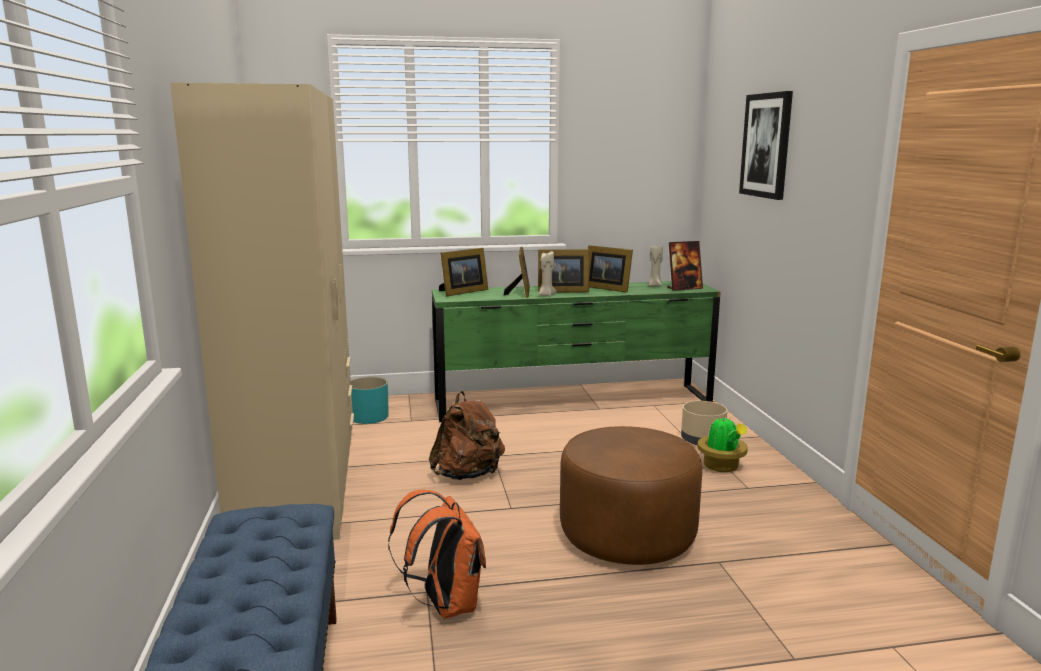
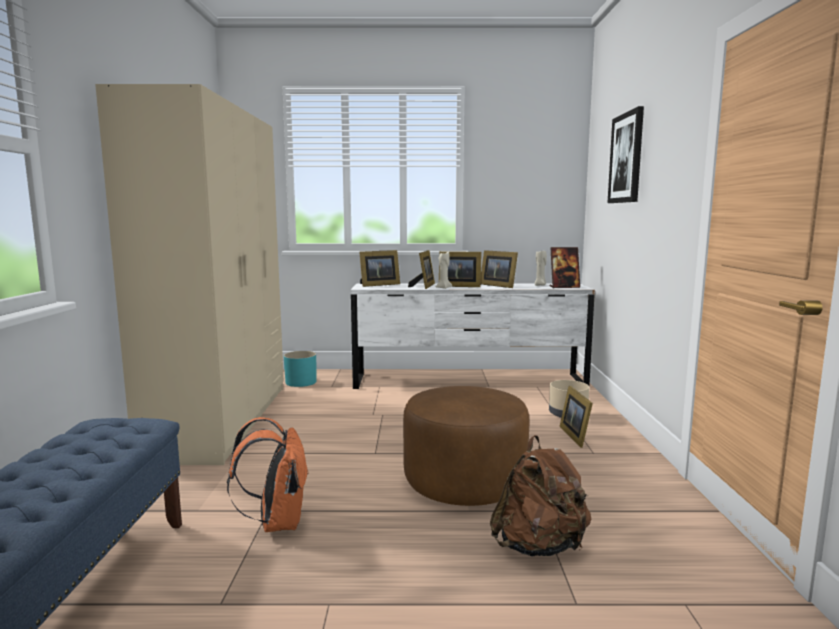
camera: 10 degrees right, 5 degrees down
(468, 475) = (353, 427): brown backpack -> brown backpack (539, 546)
(573, 403) = (468, 381): green dresser -> white dresser
(722, 467) = (576, 435): potted plant -> picture frame

